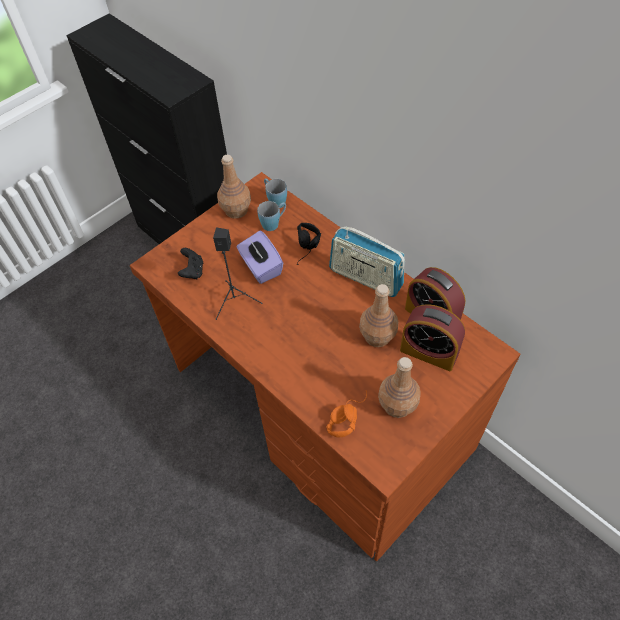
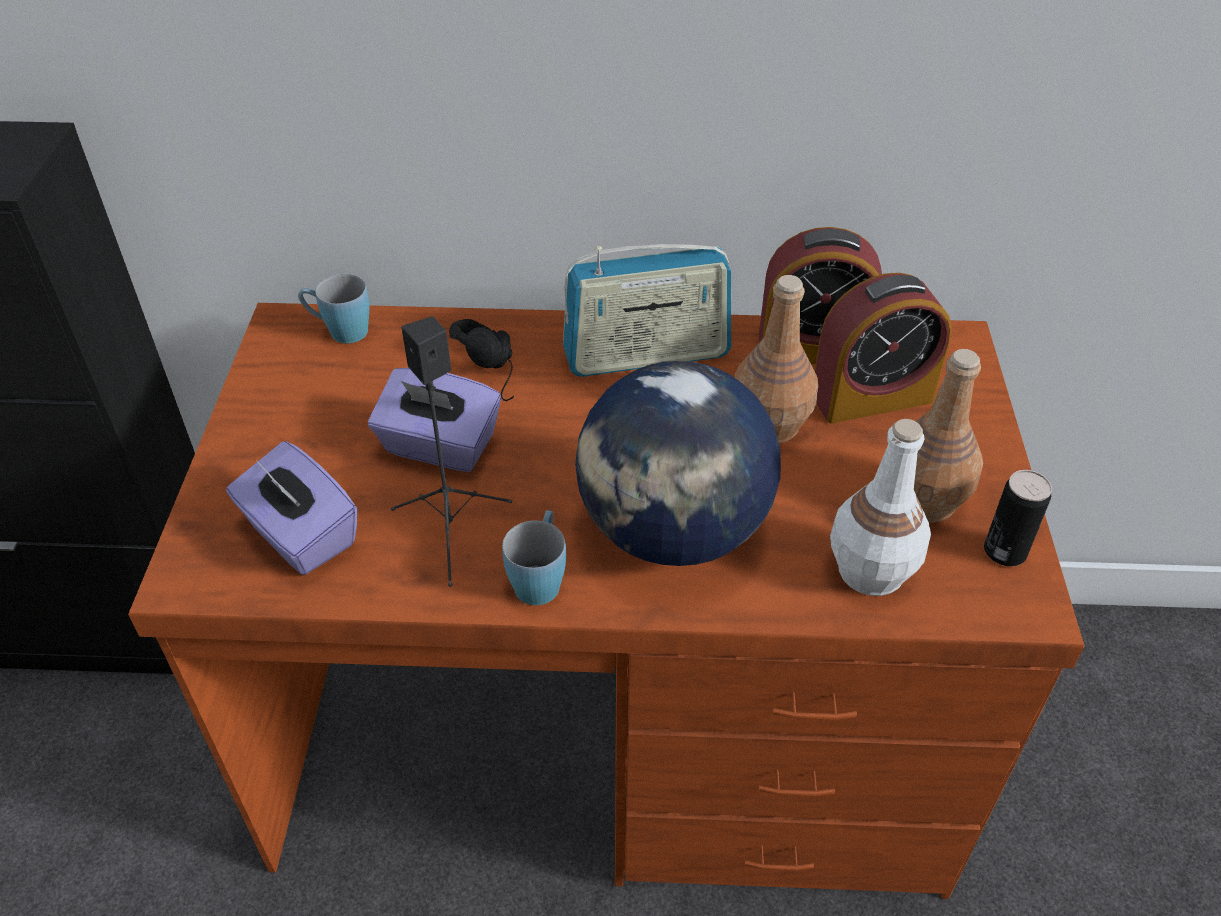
camera: 45 degrees left, 10 degrees down
(193, 271) = (300, 535): black game controller -> purple tissue box
(236, 210) = (276, 386): brown bottle -> none
(273, 223) = (380, 366): blue mug -> blue mug (540, 577)
(299, 351) = (672, 531): none -> globe
(346, 415) = (870, 572): orange headphones -> white bottle
(402, 445) = (1005, 551): none -> can

